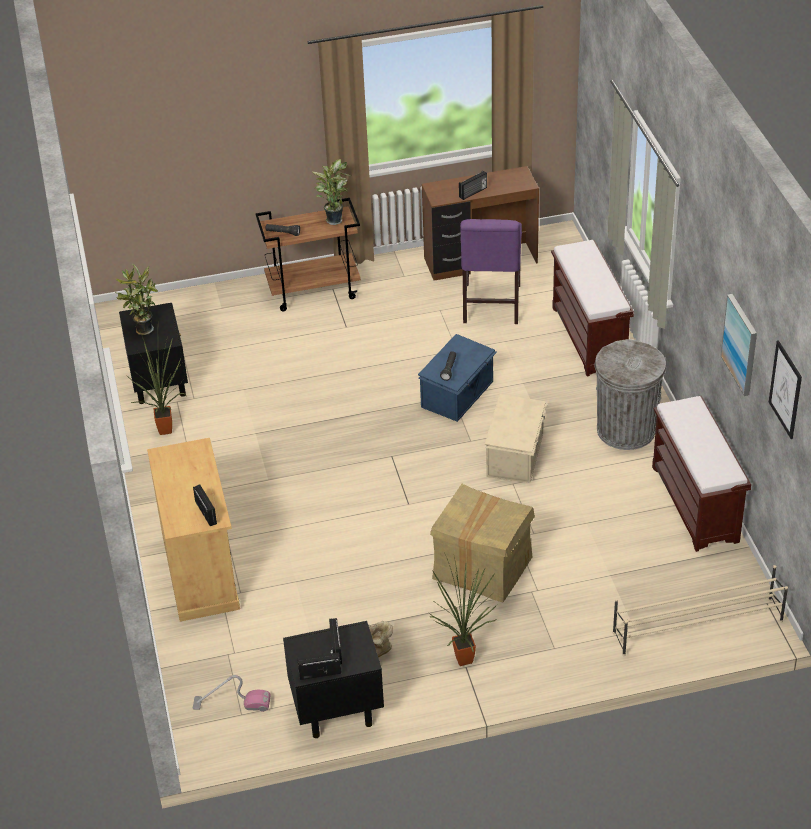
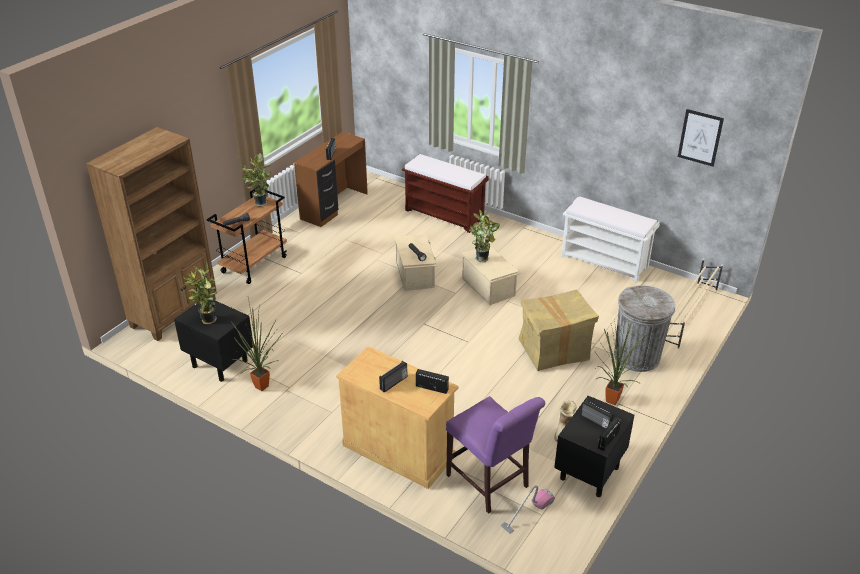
camera: 45 degrees left, 5 degrees down
(181, 487) = (394, 383): none -> radio
(182, 306) = (175, 313): none -> brown bookcase
(458, 394) = (415, 274): blue storage box -> beige storage box
(490, 307) = (371, 225): purple chair -> purple chair (490, 484)
(512, 415) = (483, 259): none -> potted plant
(626, 430) = (524, 247): grey trash can -> grey trash can (637, 356)
(696, 504) = (605, 262): brown bench -> white bench
(740, 344) = (629, 137): picture -> none

